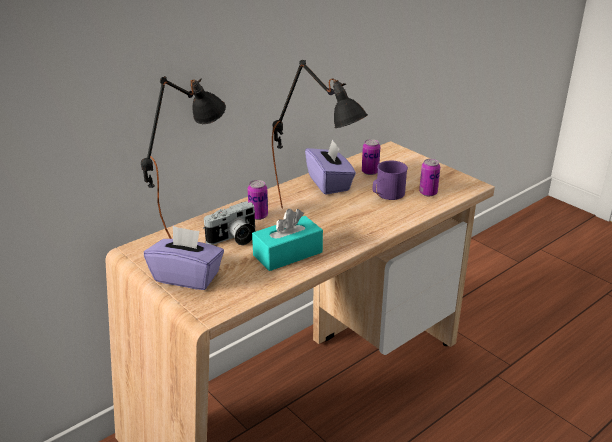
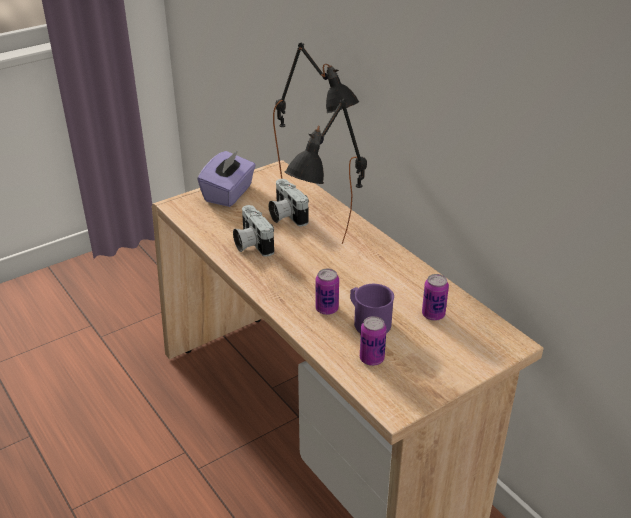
camera: 95 degrees right, 5 degrees up
(258, 216) = (327, 229): can -> can (327, 309)
(288, 254) = (251, 244): turquoise tissue box -> camera
(329, 183) = (400, 279): purple tissue box -> none

